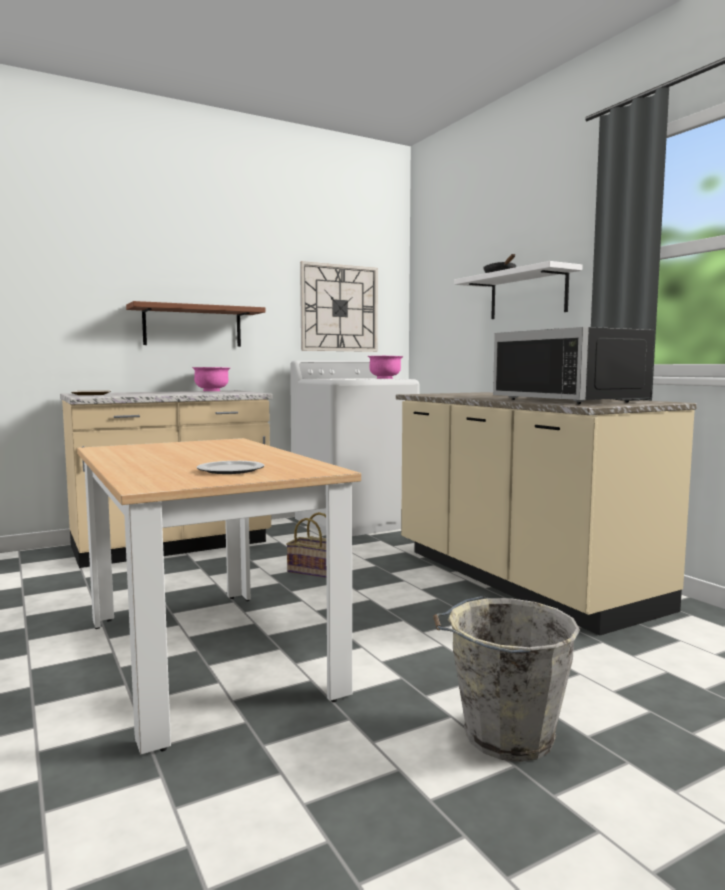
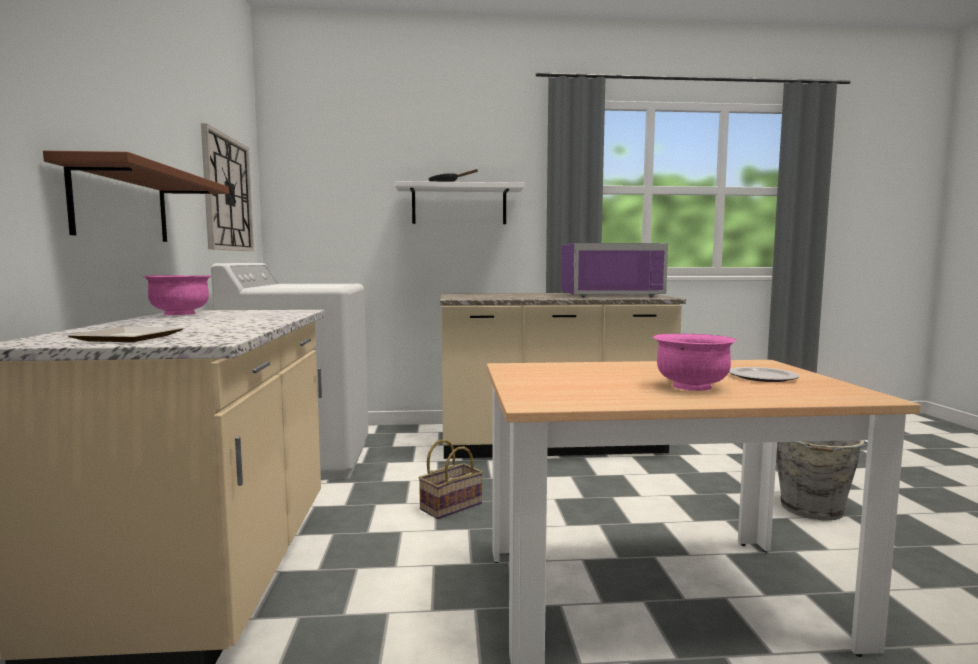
camera: 65 degrees left, 0 degrees up
(385, 378) = (327, 284): pink bowl -> pink bowl (692, 386)
(576, 401) = (609, 295): black microwave -> purple microwave

